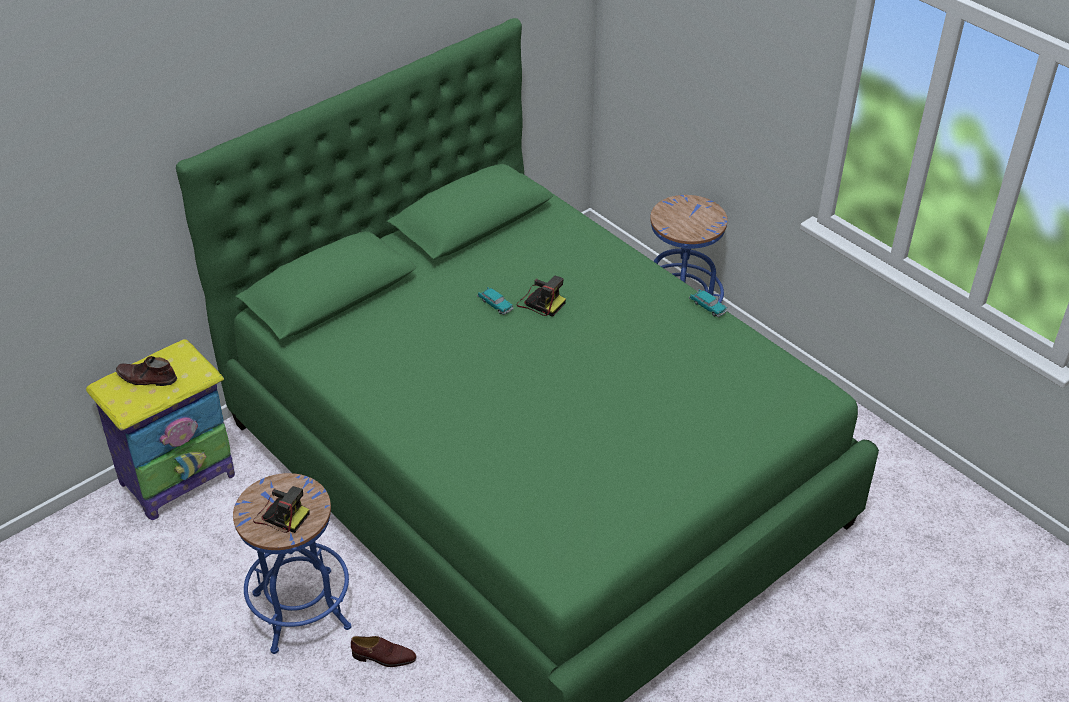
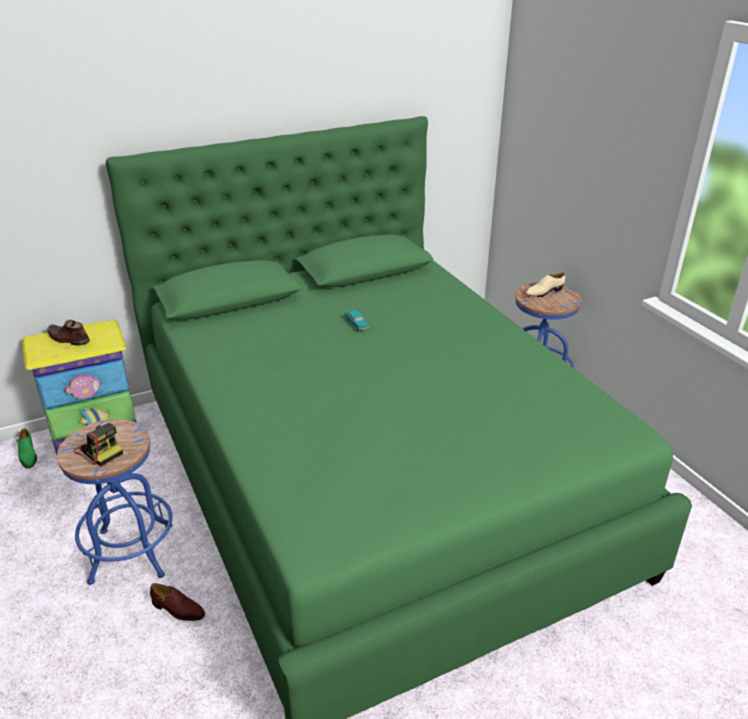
camera: 15 degrees right, 10 degrees down
(107, 522) = (28, 455): none -> green shoe
(540, 302) = (394, 327): camera -> none
(682, 211) = (544, 292): none -> beige shoe
(708, 306) = (542, 350): toy car -> none

